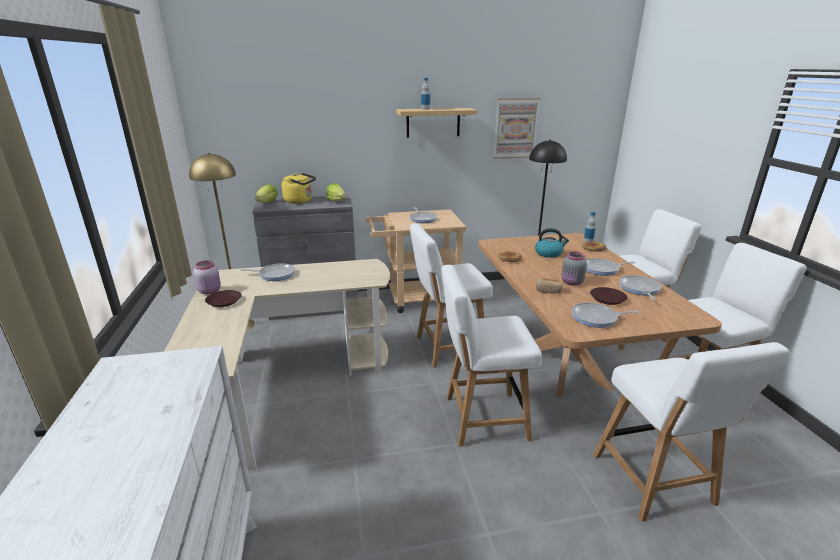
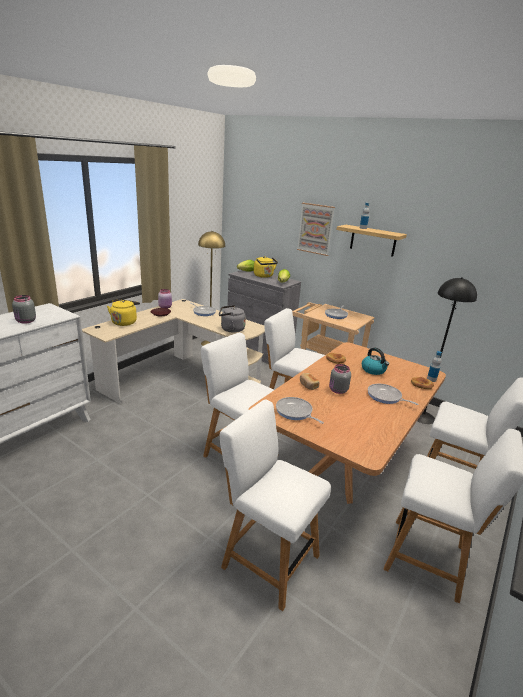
camera: 45 degrees right, 0 degrees up
(149, 407) = (25, 321): none -> grey jar
(197, 336) = (124, 322): none -> yellow kettle
(351, 278) = (231, 329): none -> grey kettle
(515, 128) = (449, 261): picture -> picture (315, 229)
(608, 299) = (335, 410): brown plate -> none
(639, 289) = (377, 420): frying pan -> none
(656, 483) = (267, 558): white chair -> white chair turned 90 degrees clockwise

